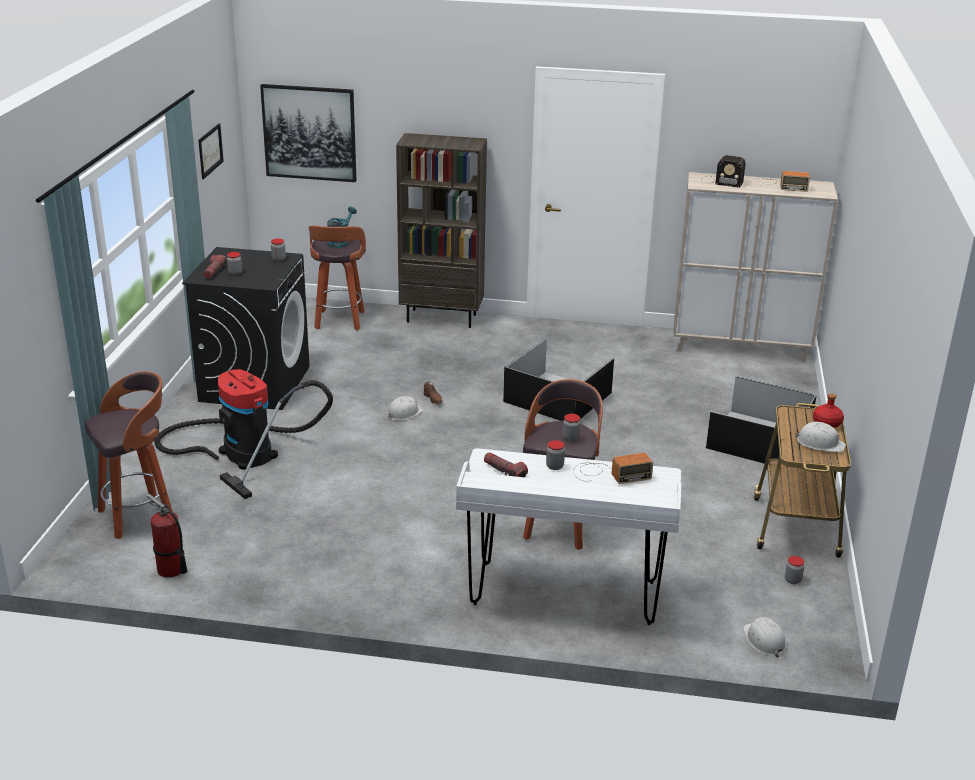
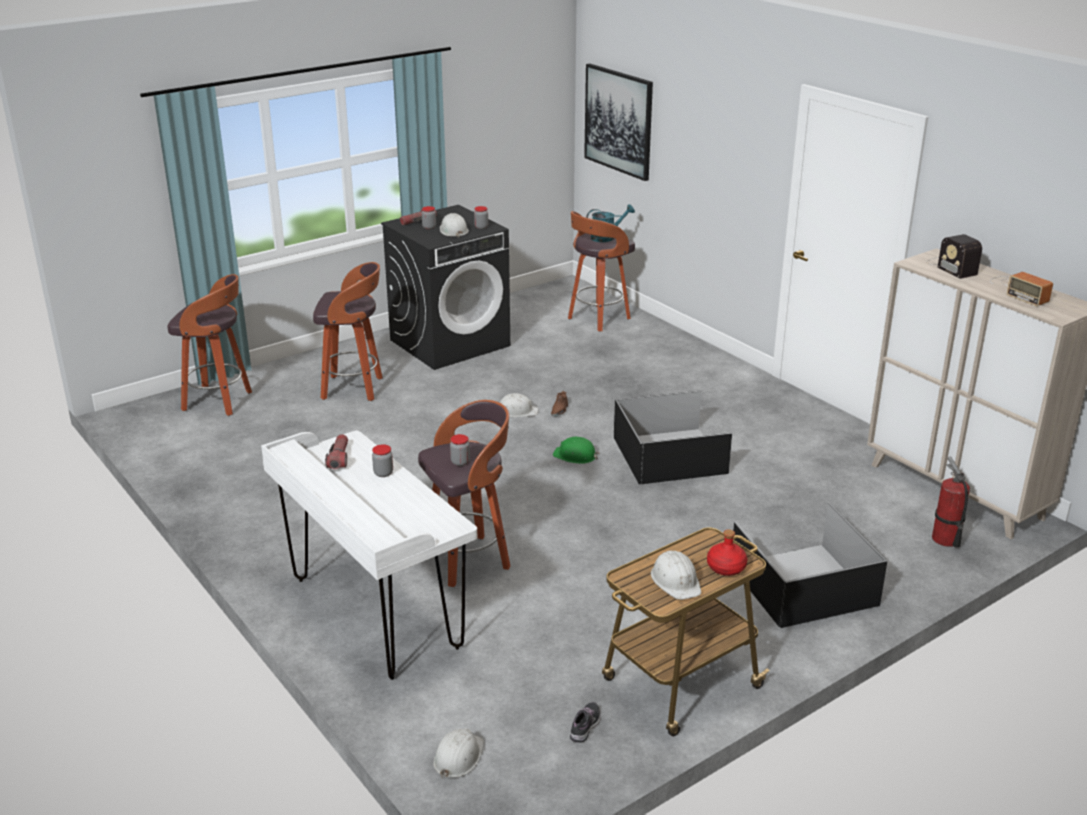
camera: 45 degrees right, 0 degrees up
(170, 570) = (173, 447): fire extinguisher -> fire extinguisher (945, 539)
(210, 150) = (498, 115): picture -> none
(243, 452) = (354, 389): vacuum cleaner -> stool
(262, 269) = (453, 231): none -> white hard hat
(442, 318) = (689, 348): brown bookcase -> none
(500, 425) = (575, 456): none -> green hard hat
(608, 473) = (411, 500): radio -> none
(792, 580) = (585, 726): jar -> shoe

